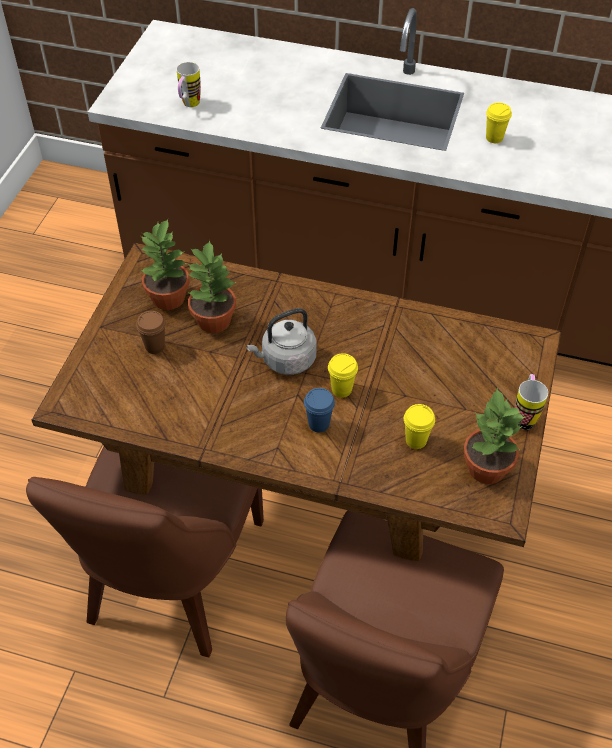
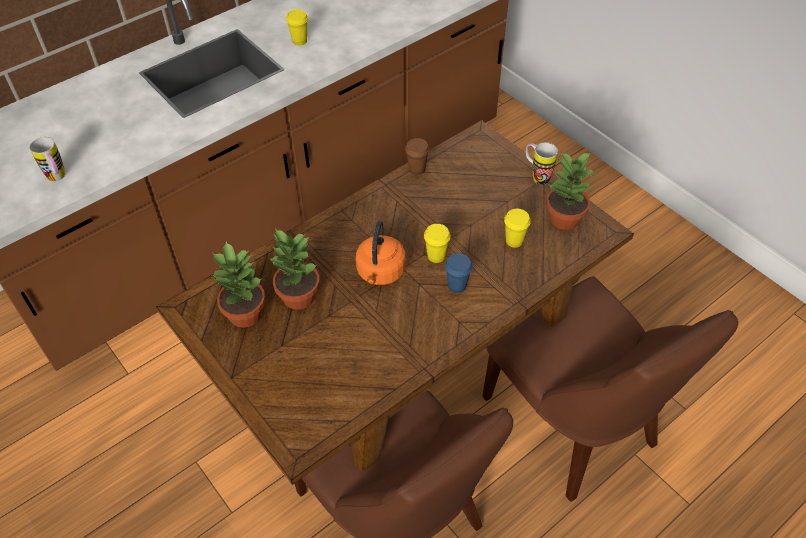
camera: 55 degrees left, 0 degrees up
(155, 346) = (290, 349): brown cup -> brown cup (417, 169)
(286, 360) = (380, 273): grey kettle -> orange kettle

